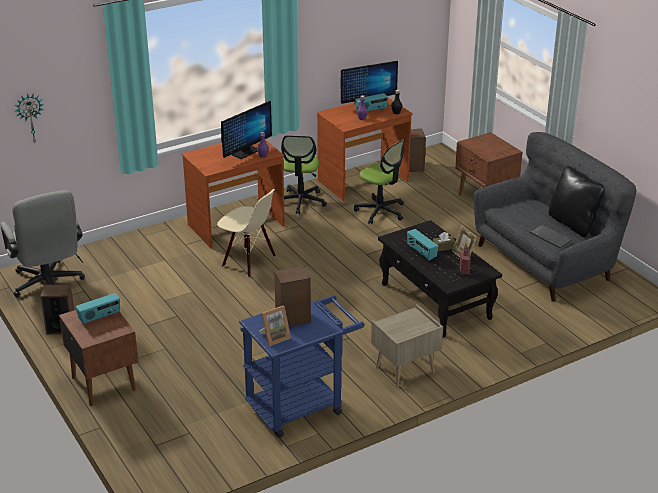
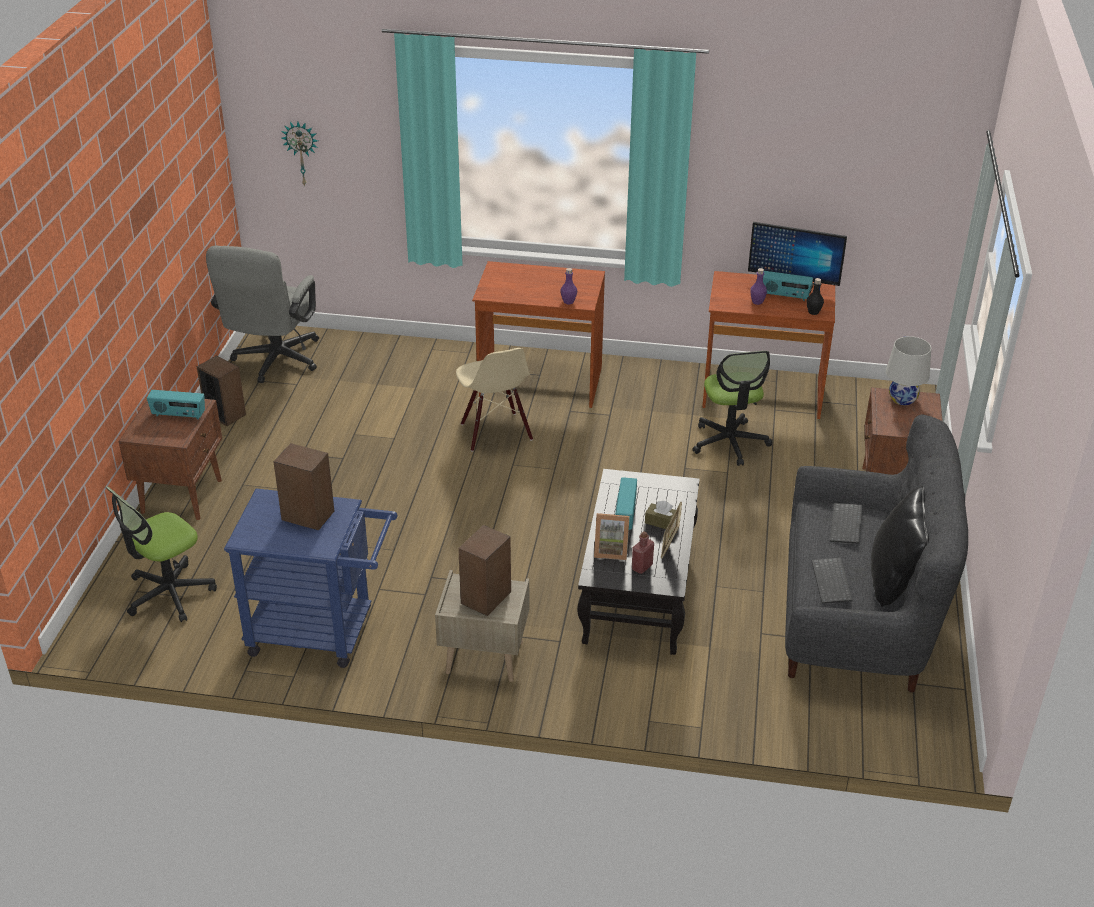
camera: 40 degrees right, 5 degrees up
(245, 152) = (556, 289): monitor -> none
(274, 337) = (257, 527): picture frame -> picture frame (611, 550)
(300, 201) = (651, 385): office chair -> office chair (169, 593)
(414, 166) = (855, 402): speaker -> speaker (486, 597)
(478, 141) = (903, 399): none -> white table lamp
(522, 210) = (847, 525): none -> keyboard

